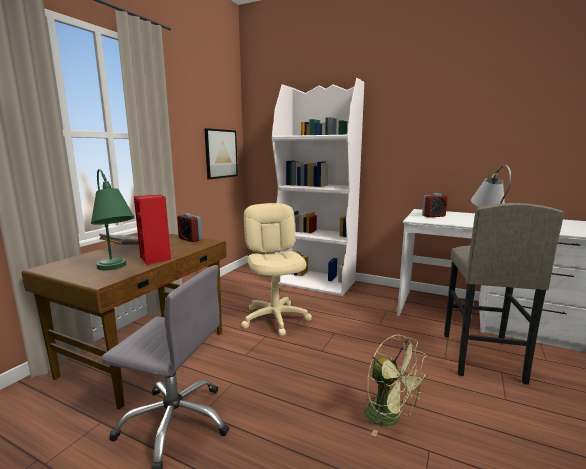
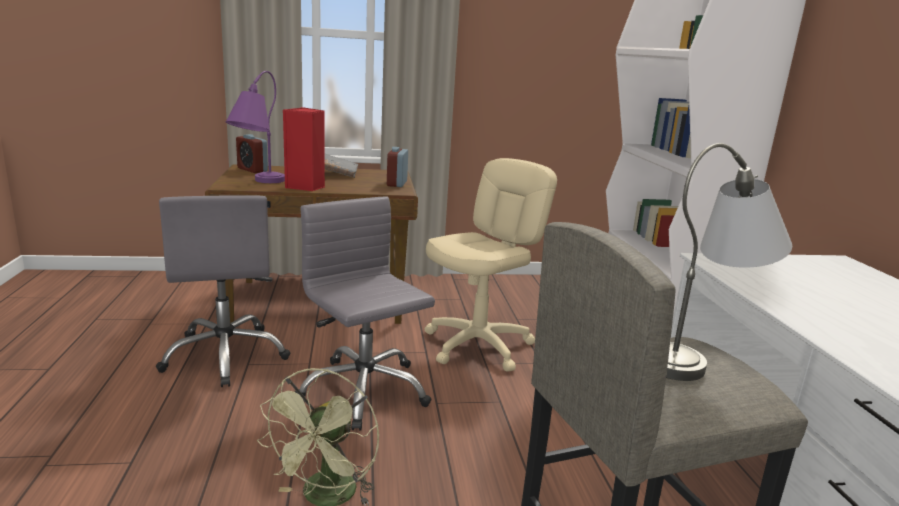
camera: 55 degrees right, 5 degrees up
(116, 270) = (258, 183): green table lamp -> purple table lamp
(221, 153) = (579, 75): picture -> none
(288, 371) = (363, 391): none -> grey office chair
(433, 216) = (801, 273): alarm clock -> alarm clock (252, 170)

